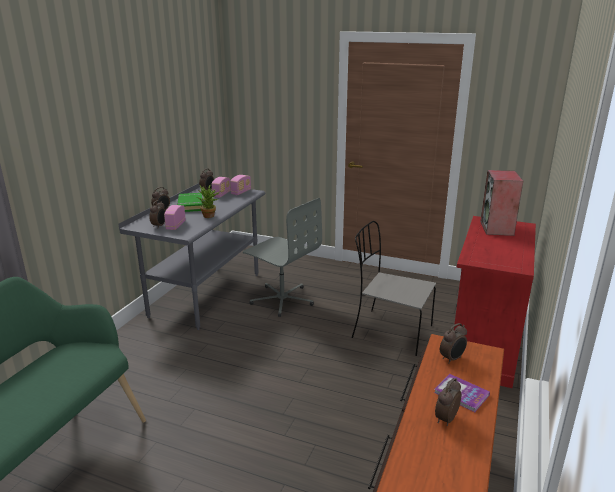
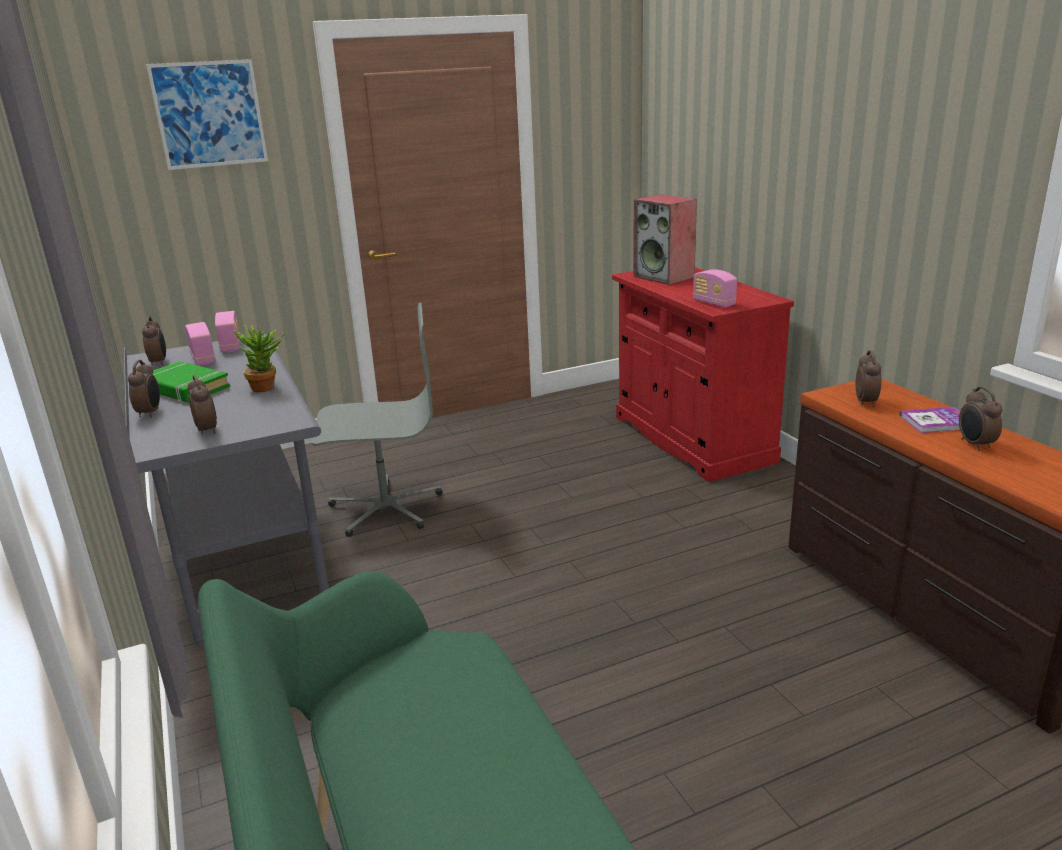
camera: 45 degrees left, 0 degrees up
(175, 225) = (239, 419): radio -> radio (713, 303)
(282, 75) = (209, 114): none -> picture
(390, 331) = (584, 474): grey chair -> none

